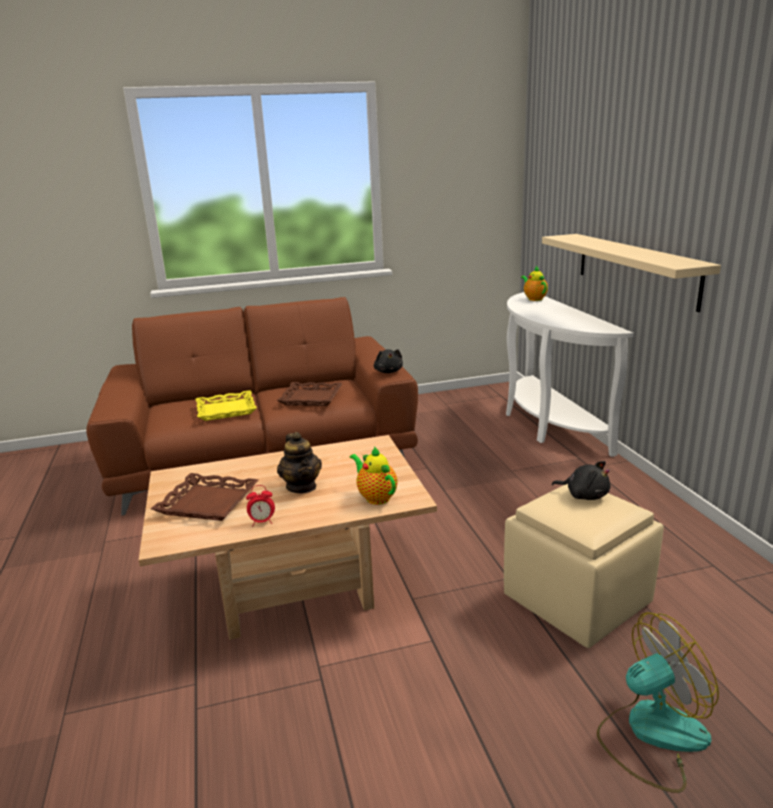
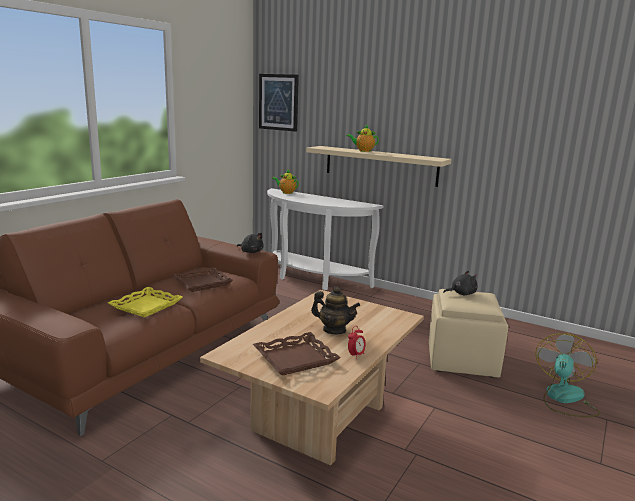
camera: 45 degrees left, 5 degrees down
(375, 497) = (387, 321): teapot -> teapot (363, 151)
(543, 169) = (278, 102): none -> picture

